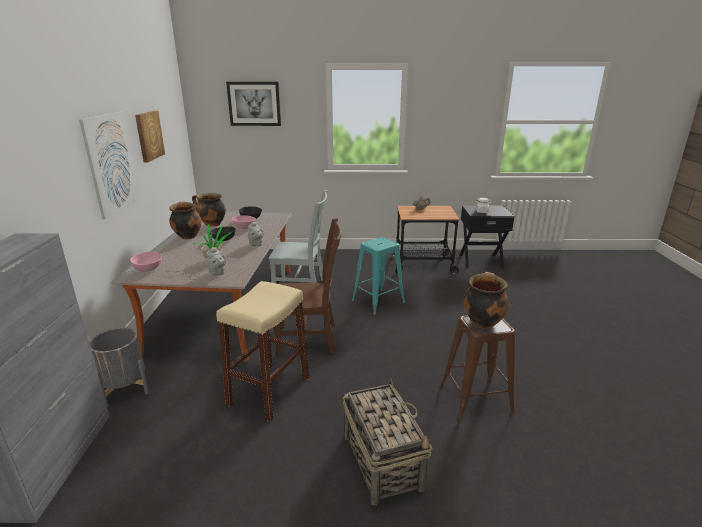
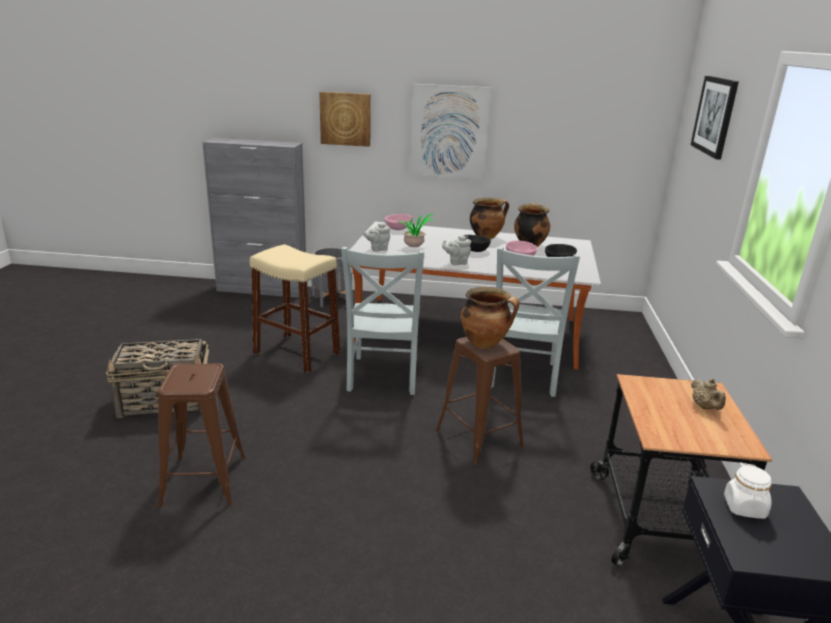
camera: 95 degrees right, 0 degrees up
(149, 135) = (542, 124): picture -> picture (345, 119)
(310, 339) = (382, 377): brown chair -> grey chair
(378, 301) = (479, 438): turquoise stool -> brown stool
(482, 322) = (196, 374): cooking pot -> cooking pot (485, 343)

